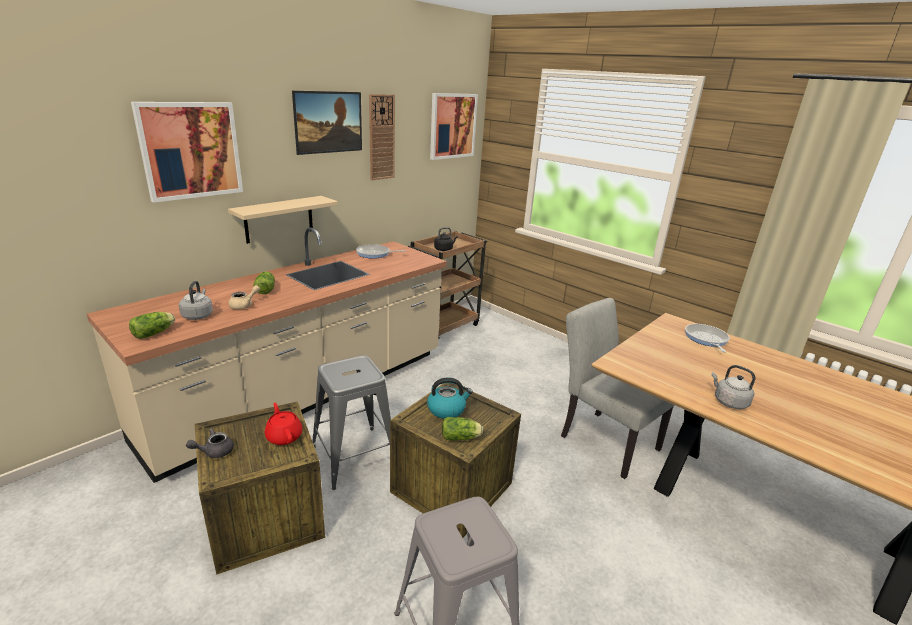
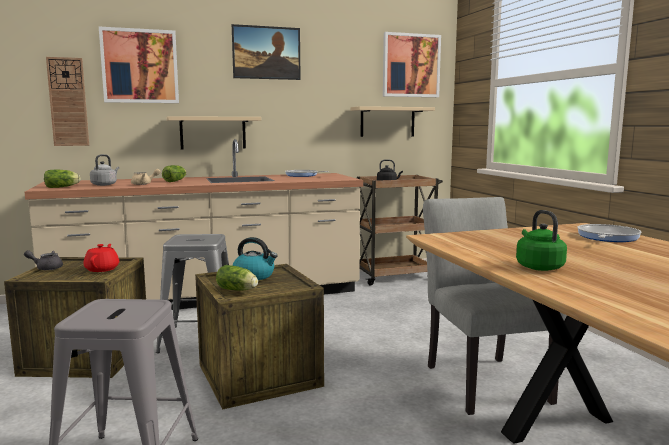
camera: 30 degrees right, 15 degrees down
(381, 137) = (323, 70): wall clock -> wall clock (68, 102)
(433, 184) = (387, 122): none -> beige shelf
(728, 401) = (538, 267): grey kettle -> green kettle

